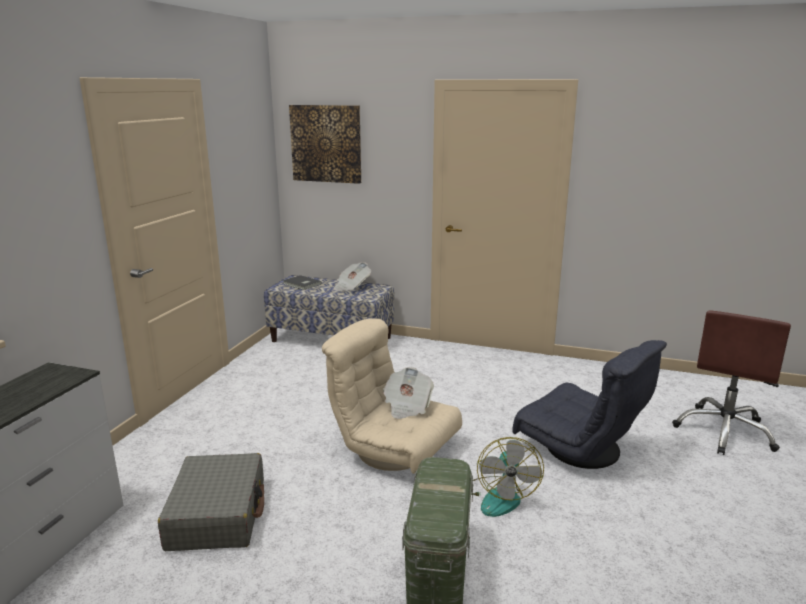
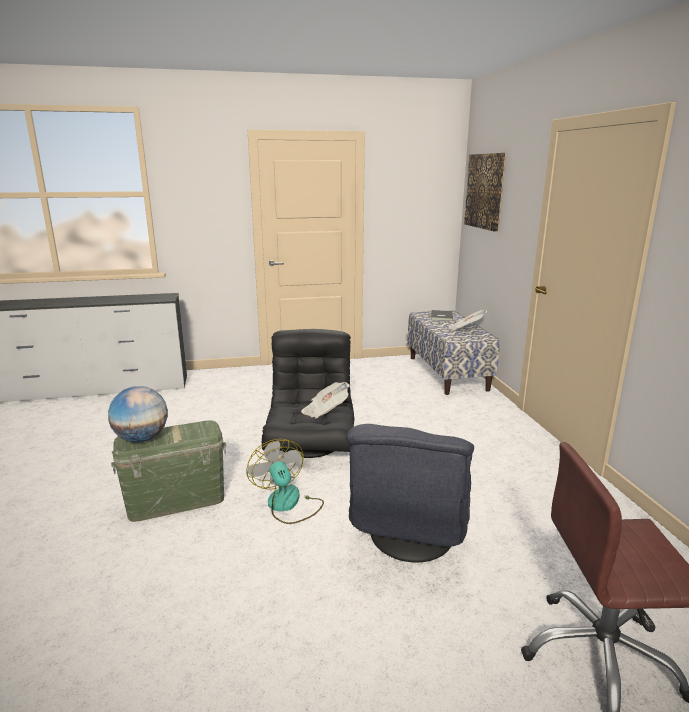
camera: 60 degrees right, 0 degrees up
(218, 514) = (193, 413): grey suitcase -> none
(394, 450) = (311, 443): beige armchair -> black armchair
(435, 513) = (142, 438): none -> globe
(499, 496) = (288, 505): fan -> fan turned 90 degrees clockwise

